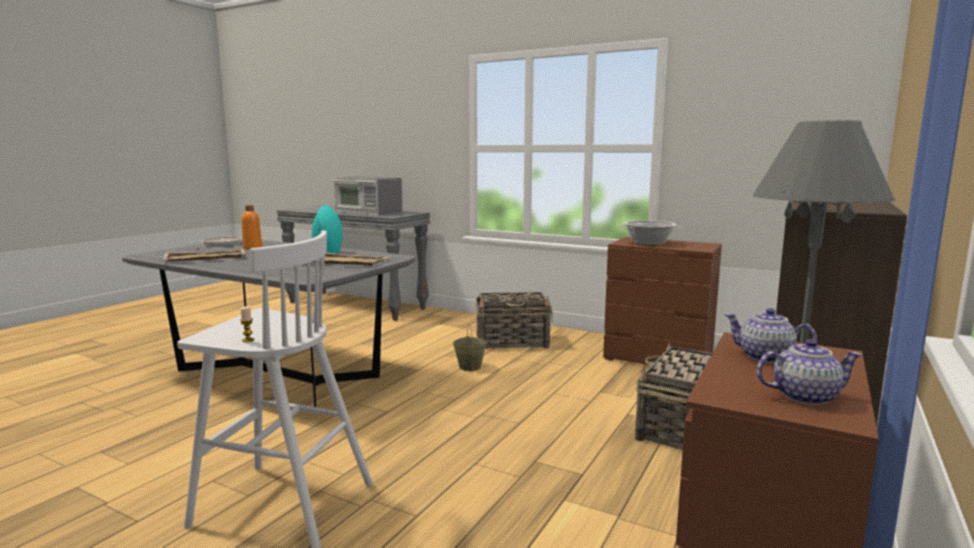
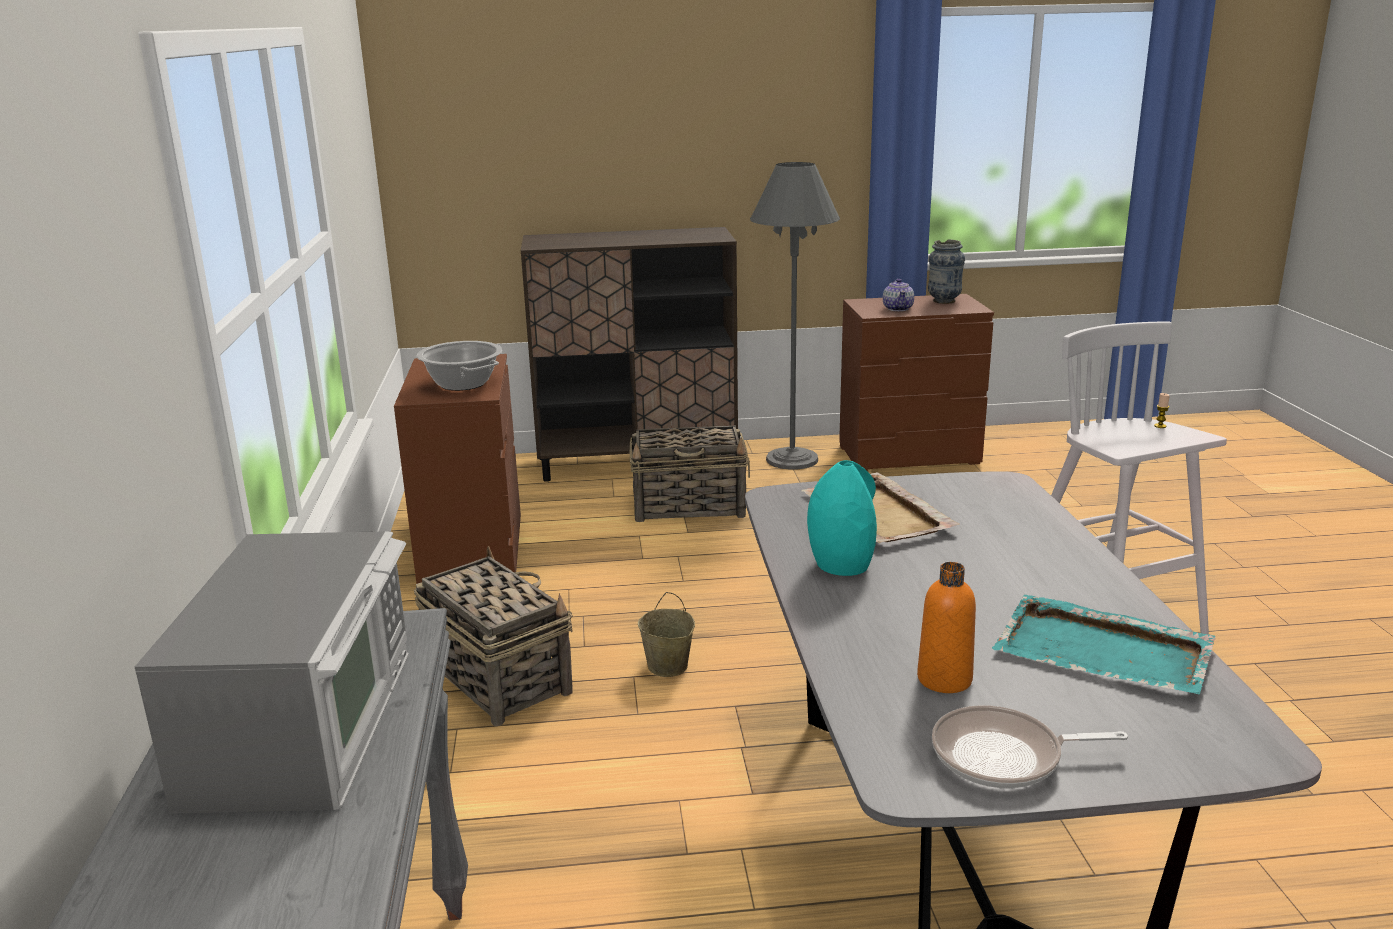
camera: 125 degrees left, 10 degrees up
(204, 257) = (1105, 651): beige tray -> turquoise tray
(803, 396) = (944, 301): teapot -> vase

